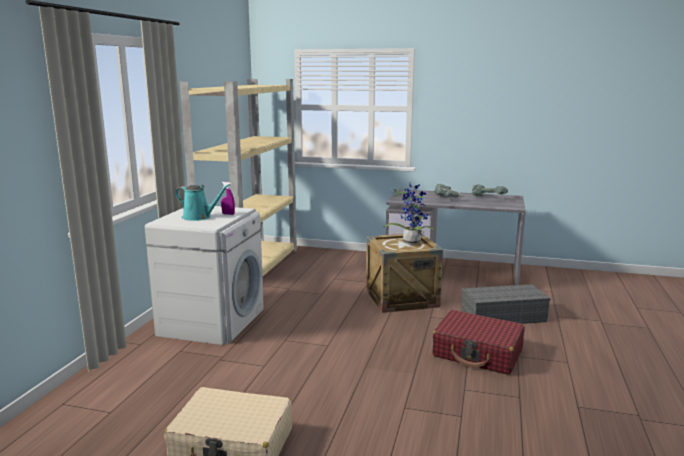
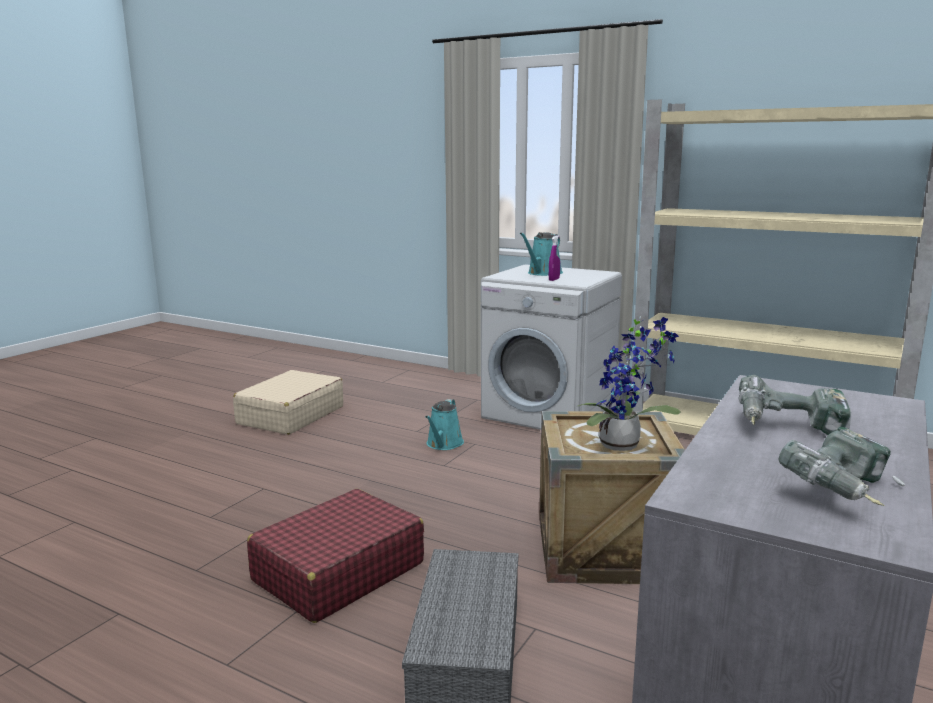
camera: 105 degrees right, 0 degrees up
(290, 351) = (443, 444): none -> turquoise watering can

